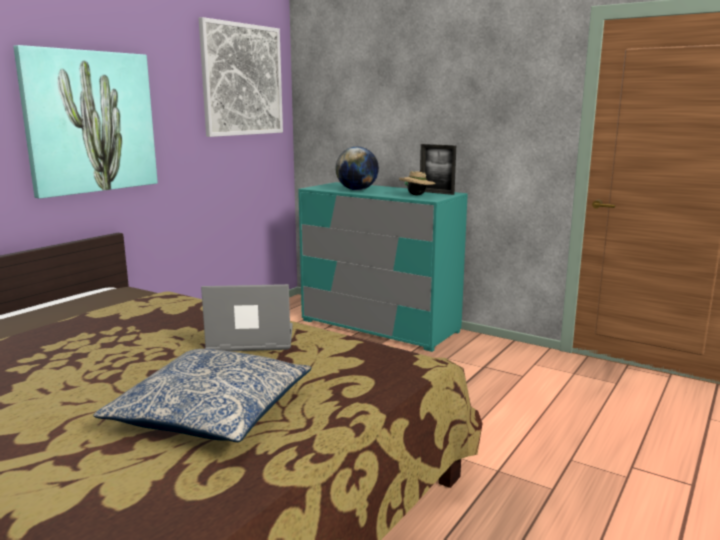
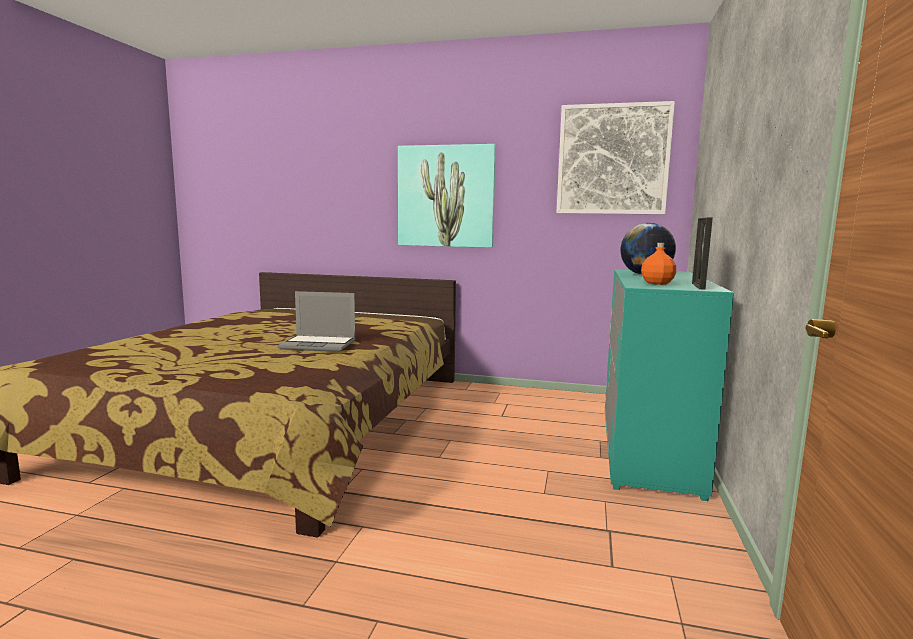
camera: 70 degrees right, 5 degrees down
(211, 412) = (193, 352): pillow -> none
(249, 340) = (319, 345): laptop -> laptop turned 120 degrees clockwise
(416, 195) = (657, 283): beige hat -> orange bottle

